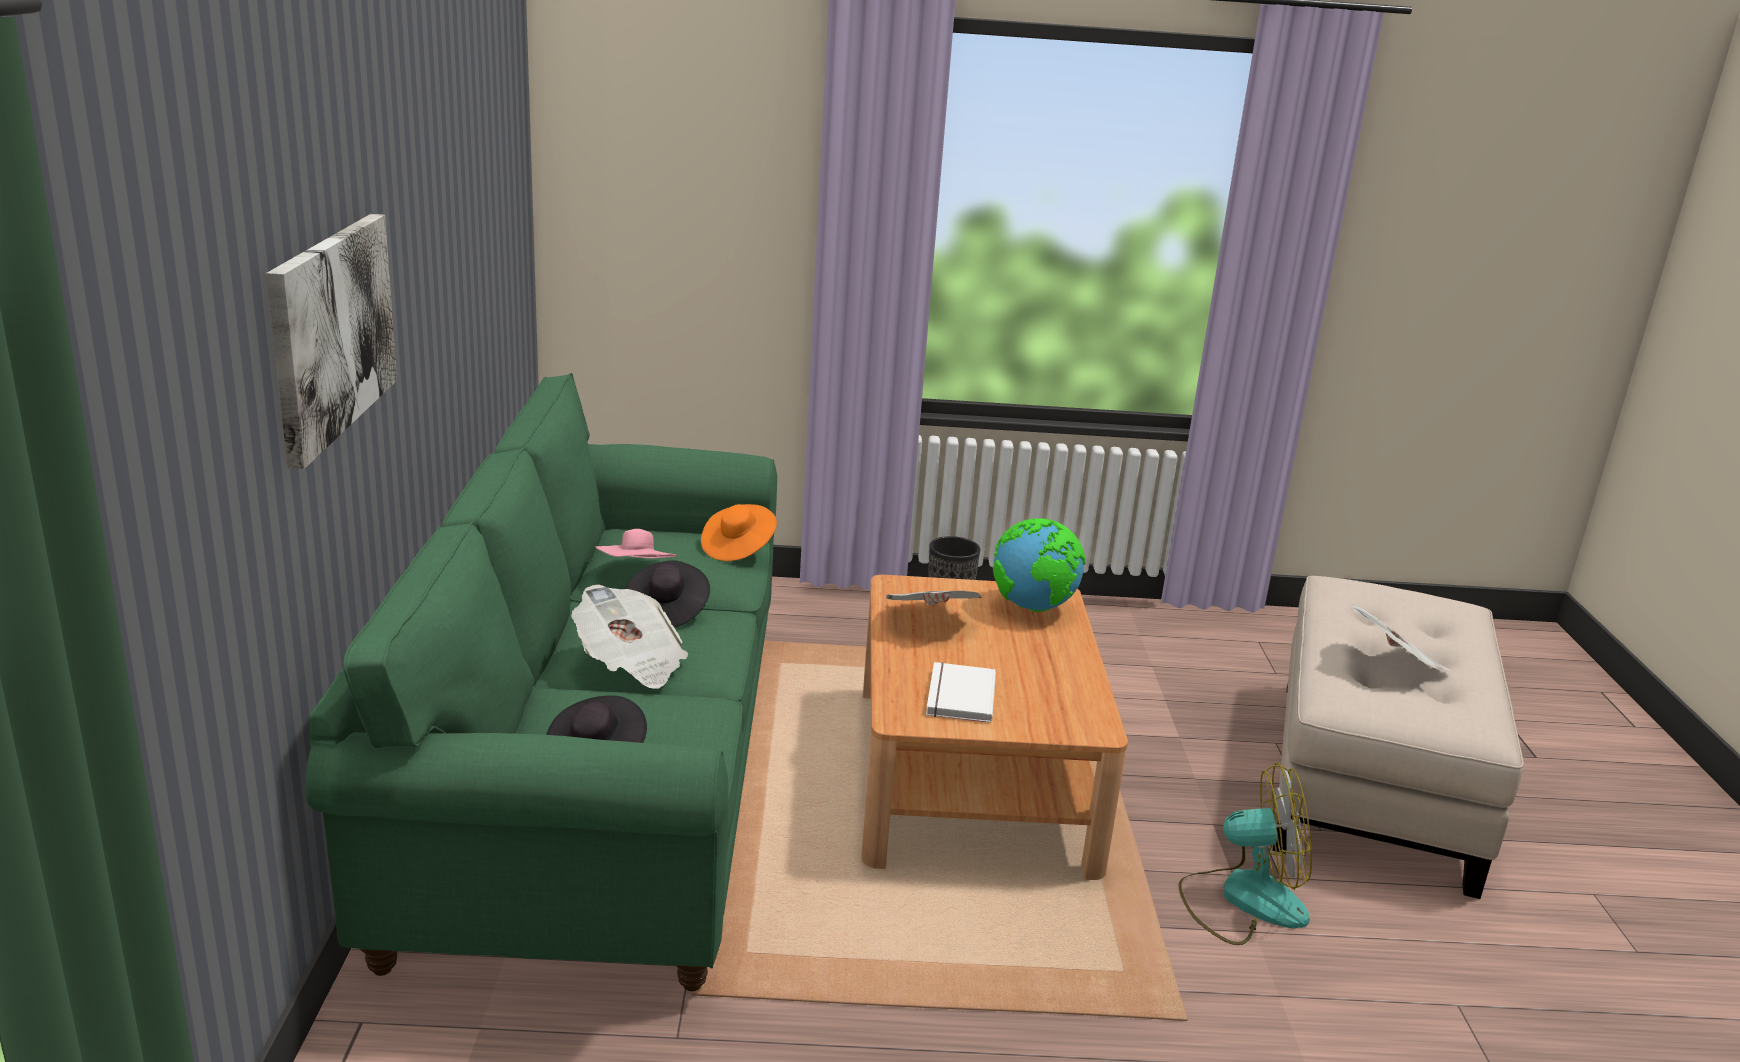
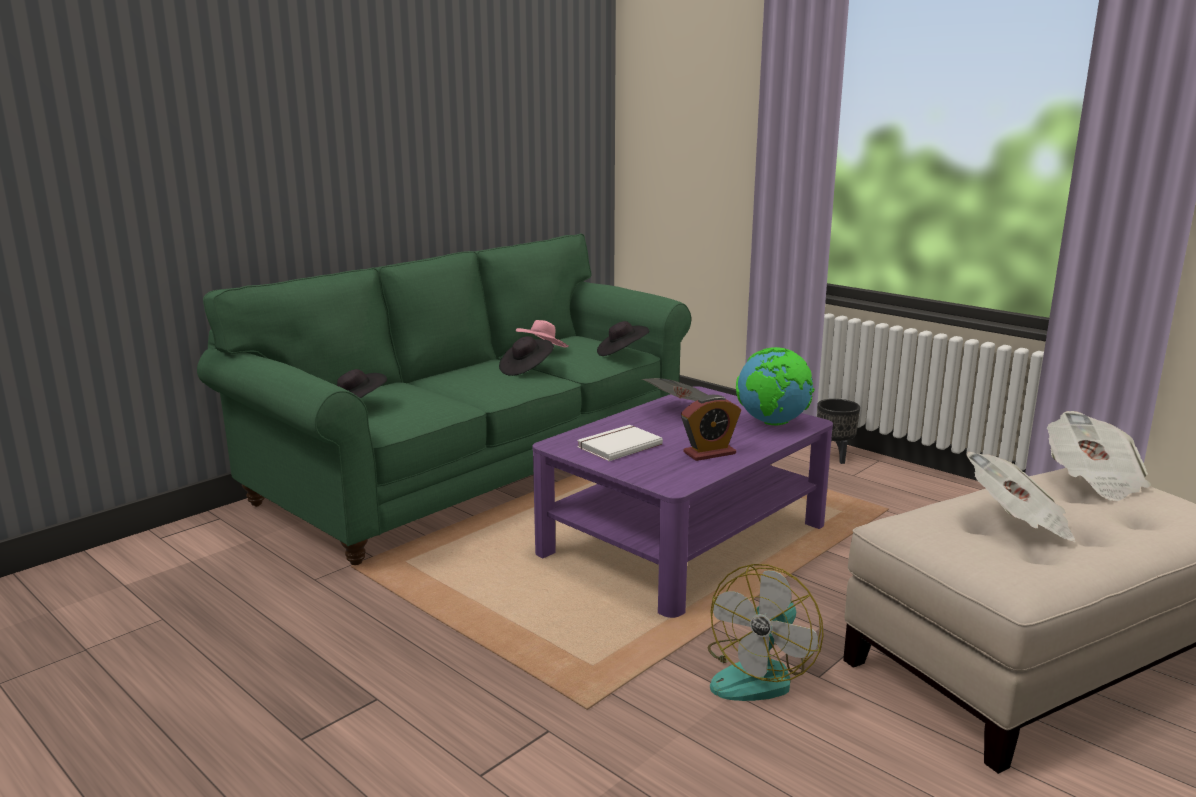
camera: 45 degrees right, 5 degrees down
(331, 332) = (275, 132): picture -> none
(631, 663) = (458, 381): newspaper -> newspaper (1093, 480)
(738, 549) = (621, 353): orange hat -> black hat
(971, 776) = (683, 539): brown coffee table -> purple coffee table
(1053, 672) = (709, 453): none -> alarm clock
(1242, 899) = (759, 674): fan -> fan turned 75 degrees clockwise

